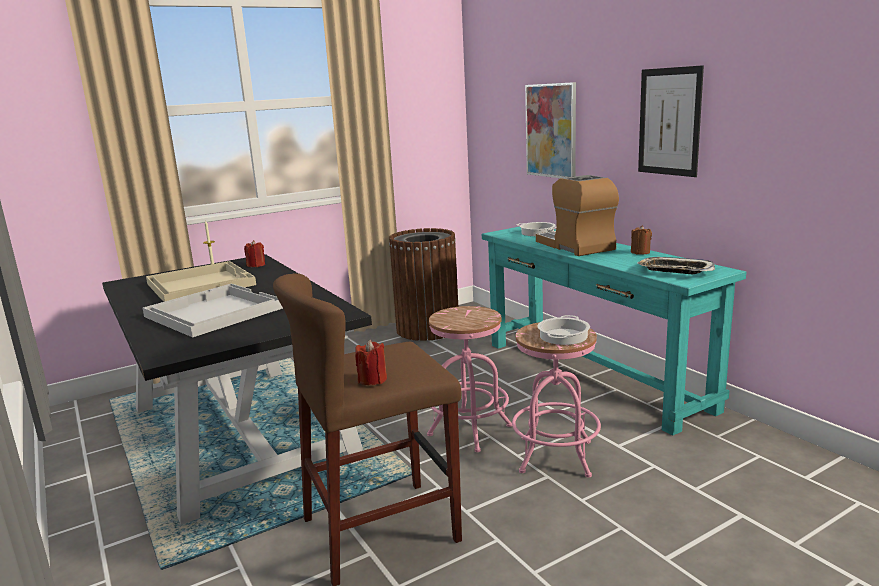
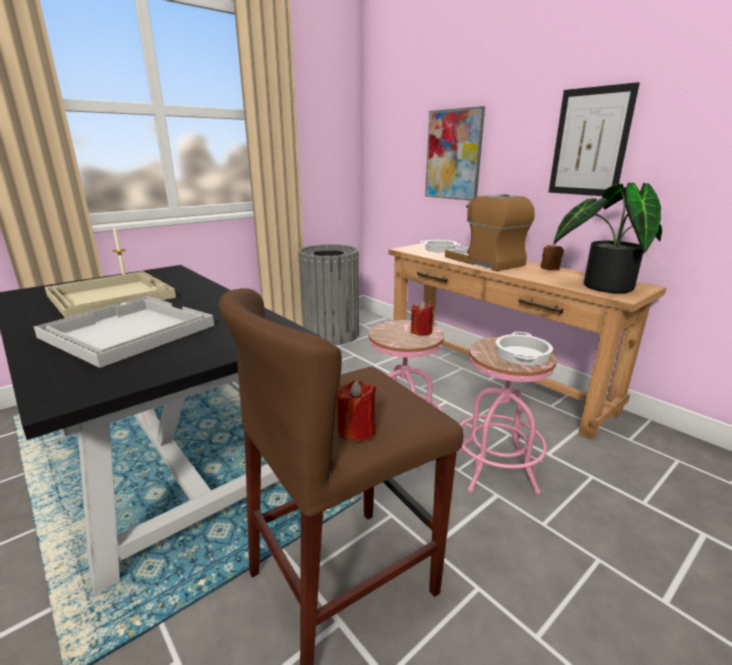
camera: 10 degrees left, 5 degrees up
(256, 265) = (172, 276): red candle -> red candle (421, 331)
(428, 329) = (331, 334): brown trash can -> grey trash can
(592, 374) = (491, 377): turquoise console table -> brown console table
(675, 270) = (601, 286): tray -> potted plant

